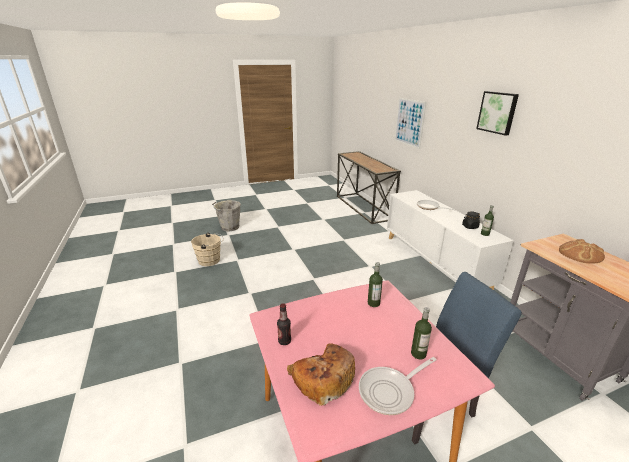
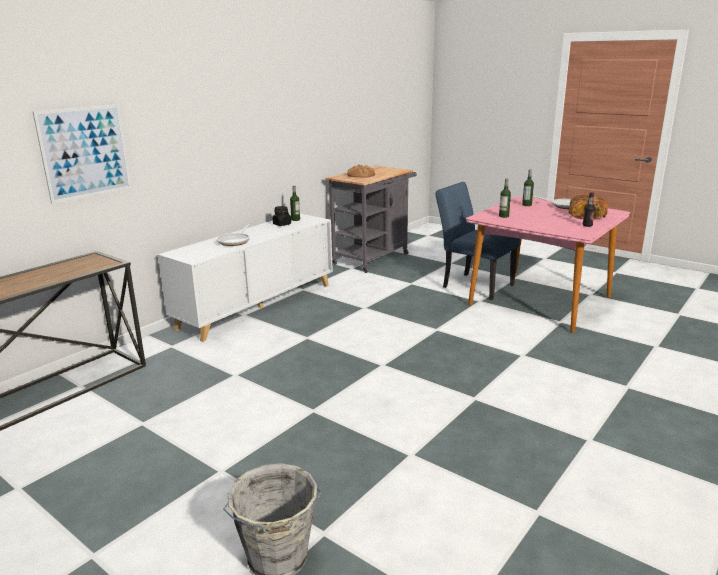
camera: 120 degrees left, 5 degrees down
(211, 260) = (451, 487): beige bucket -> none
(497, 112) = (238, 93): picture -> none

